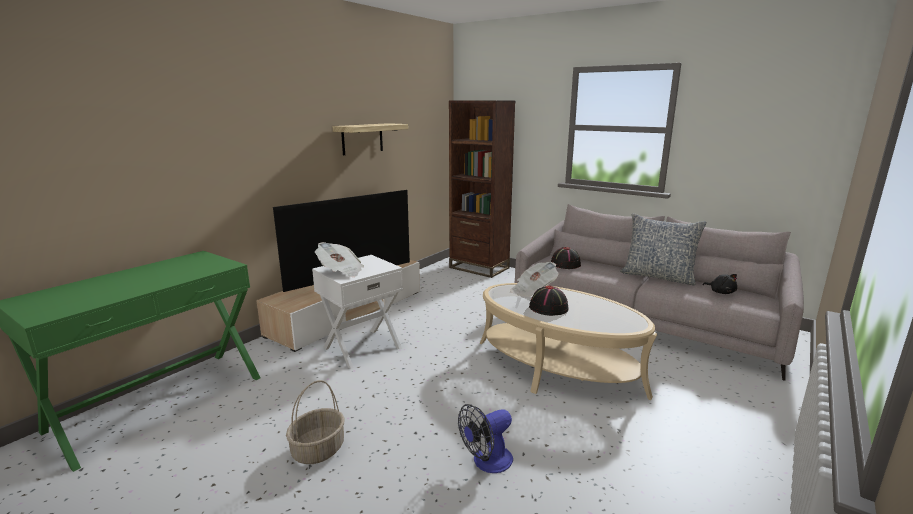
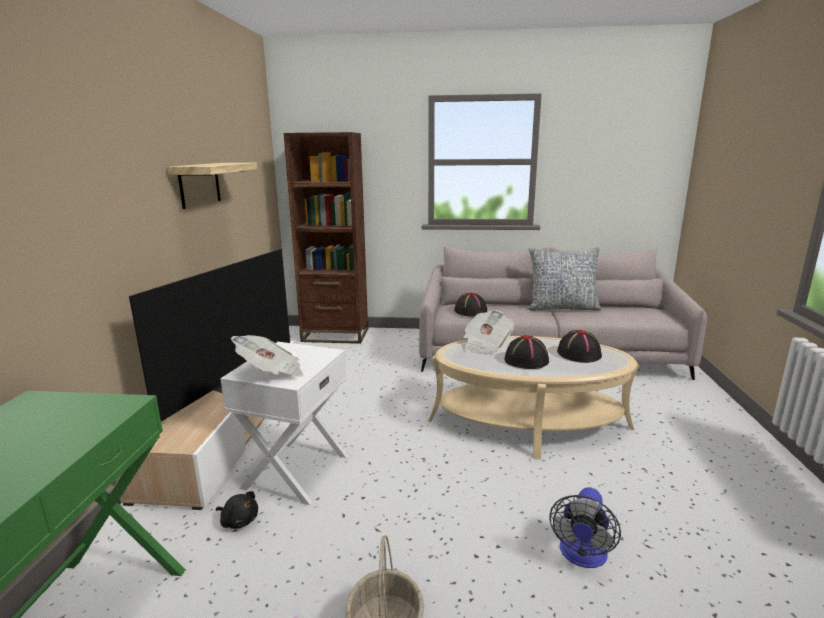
camera: 30 degrees left, 0 degrees up
(603, 313) = (578, 354): none -> black hat
(721, 292) = (625, 312): black plush toy -> black plush toy (239, 521)

